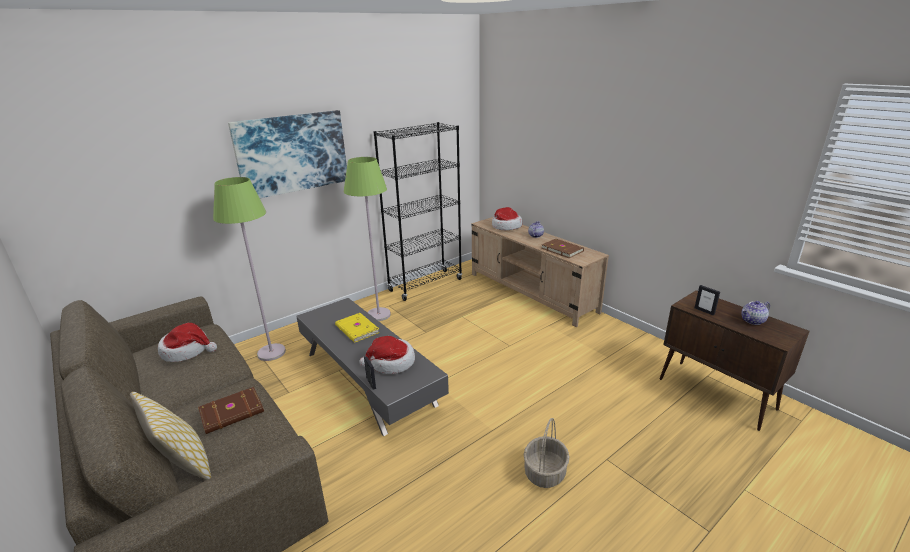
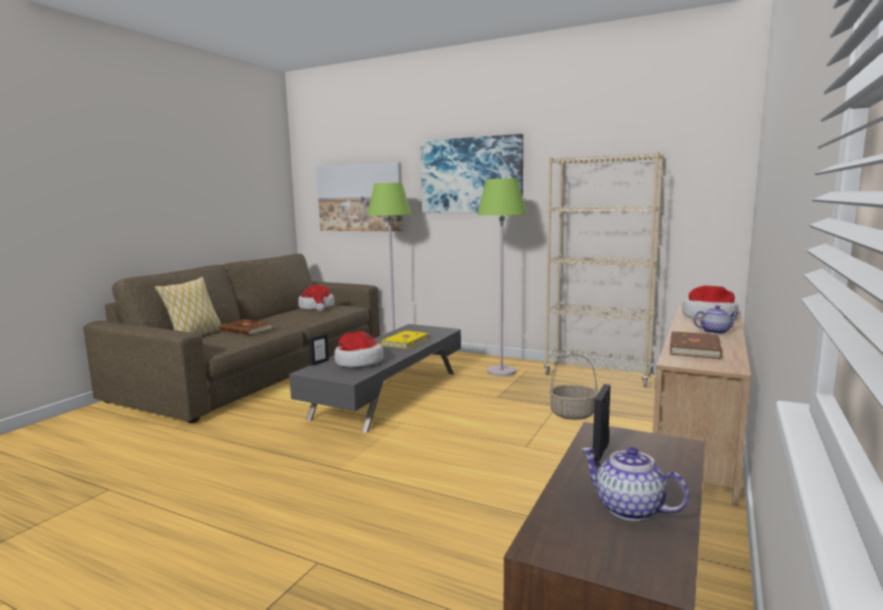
camera: 65 degrees right, 15 degrees down
(144, 201) = (360, 198): none -> picture
(425, 285) = (598, 375): black bookcase -> beige bookcase
(545, 473) = (275, 515): basket -> basket (572, 414)

